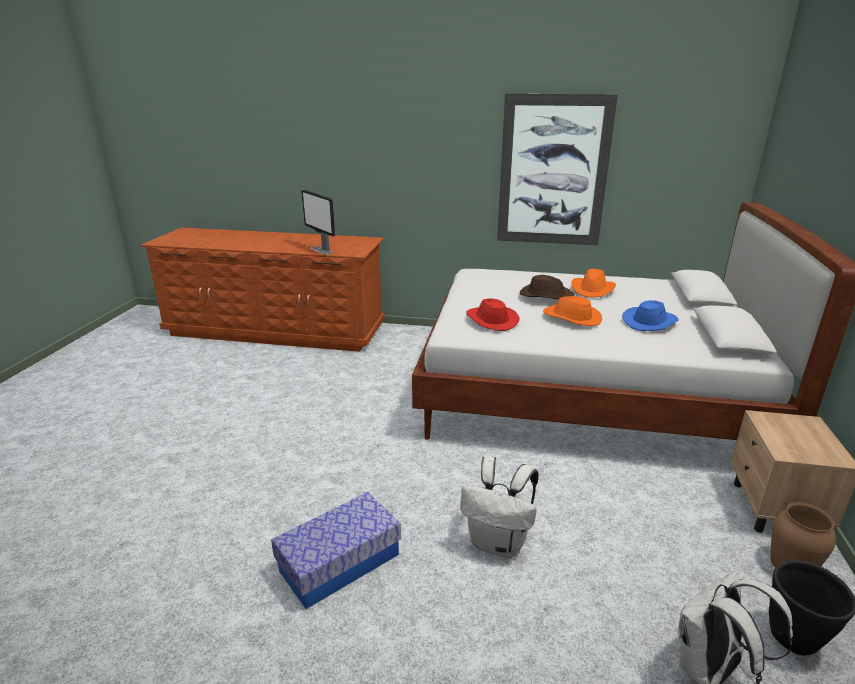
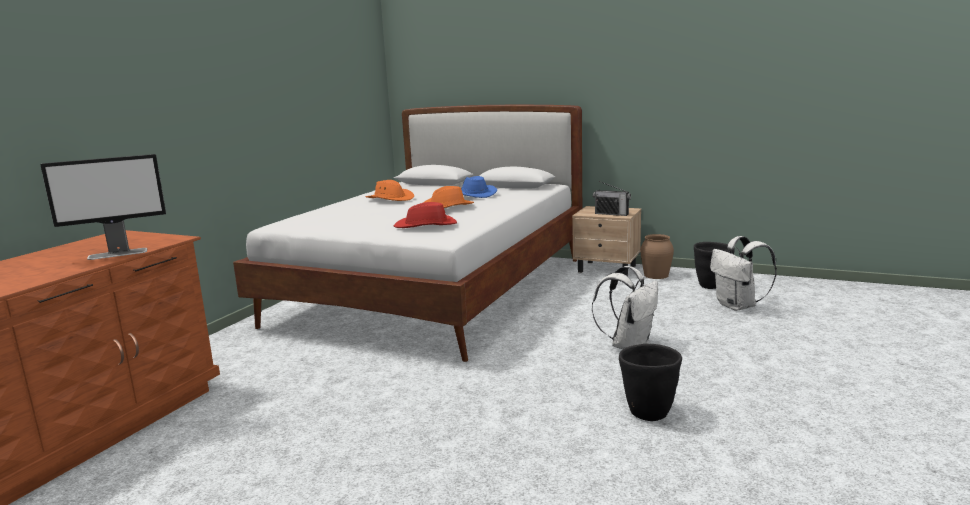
camera: 75 degrees left, 10 degrees down
(340, 562) = (648, 413): storage box -> black planter
(546, 295) = (389, 208): brown hat -> none
(553, 172) = (275, 104): picture -> none
(785, 441) = (611, 214): none -> radio

